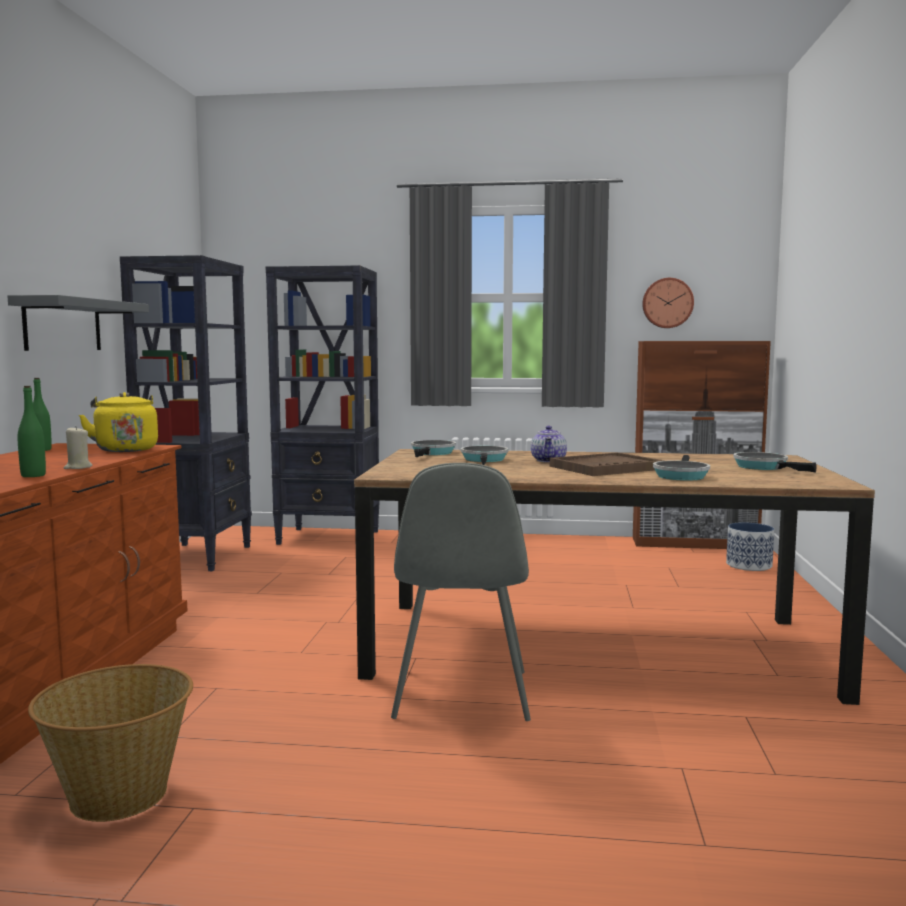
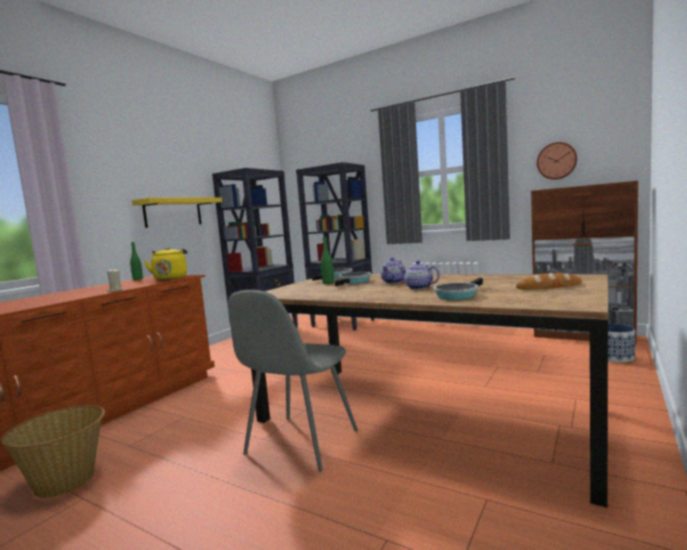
camera: 25 degrees right, 0 degrees up
(33, 475) = (82, 296): green bottle -> green bottle (328, 283)
(63, 325) = (173, 212): grey shelf -> yellow shelf
(606, 468) = (418, 288): brown tray -> teapot
(764, 467) = (548, 287): frying pan -> bread

